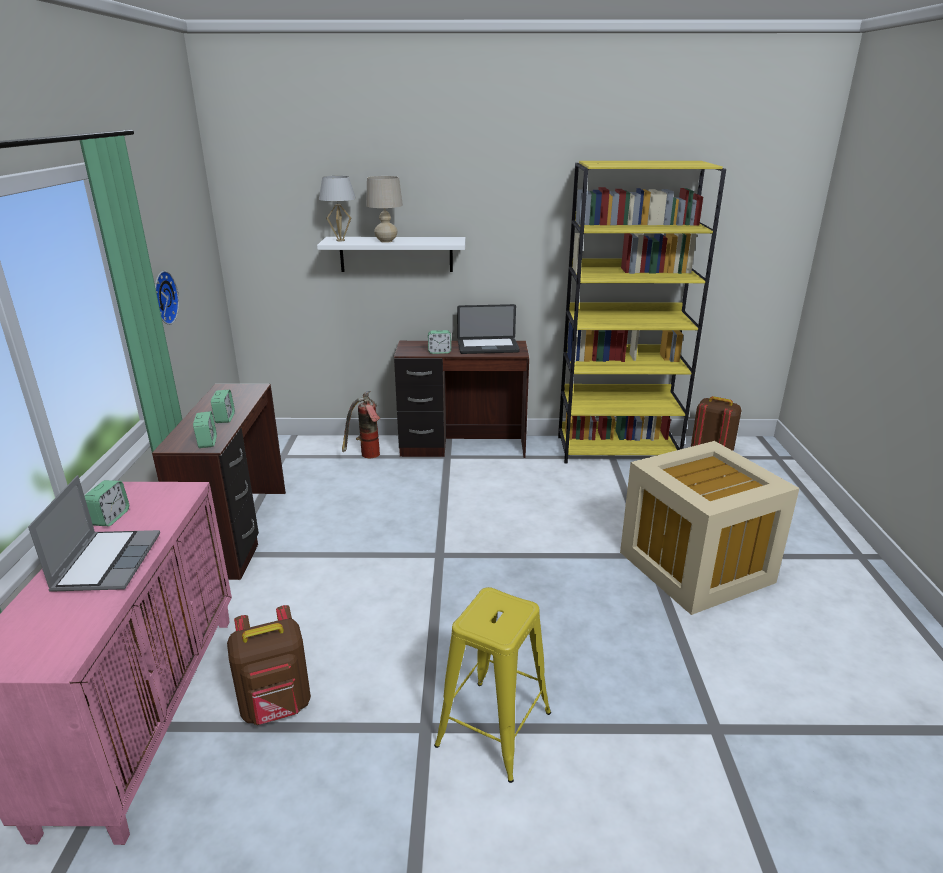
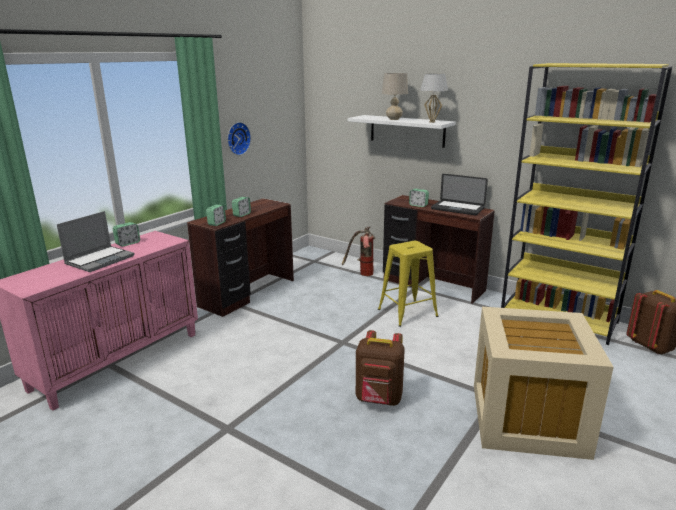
camera: 35 degrees right, 5 degrees down
(277, 707) = (171, 384): brown backpack -> brown backpack (379, 399)
(341, 240) = (367, 117): white table lamp -> white table lamp (432, 122)
(494, 728) = (262, 448): yellow stool -> yellow stool (407, 313)

